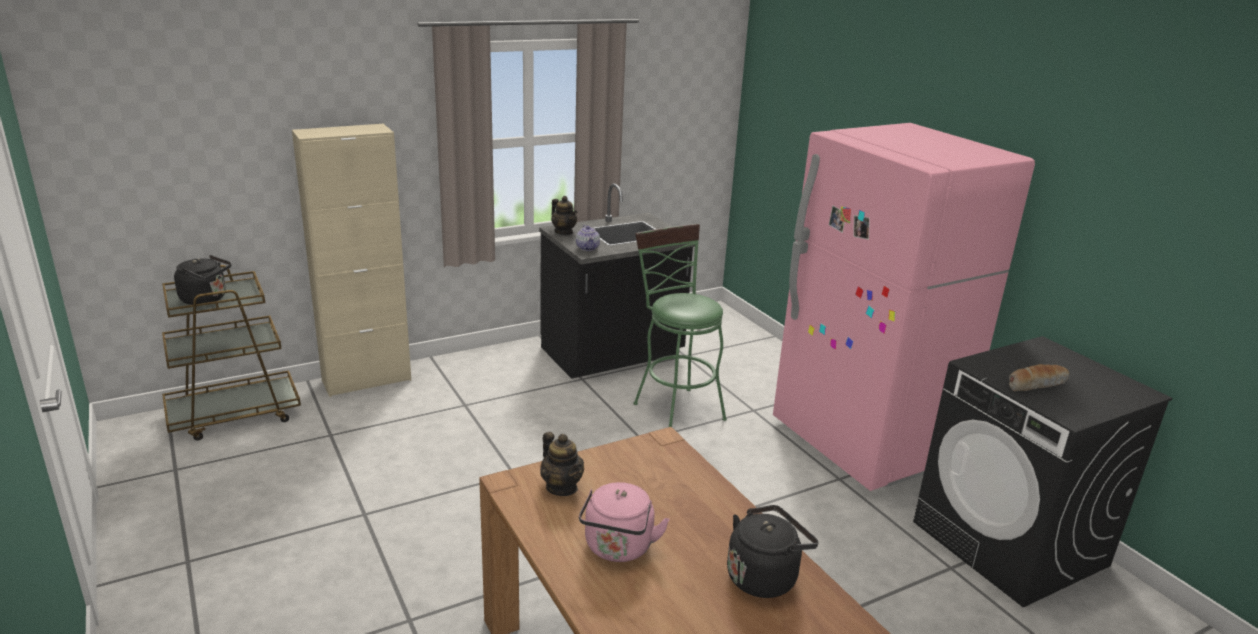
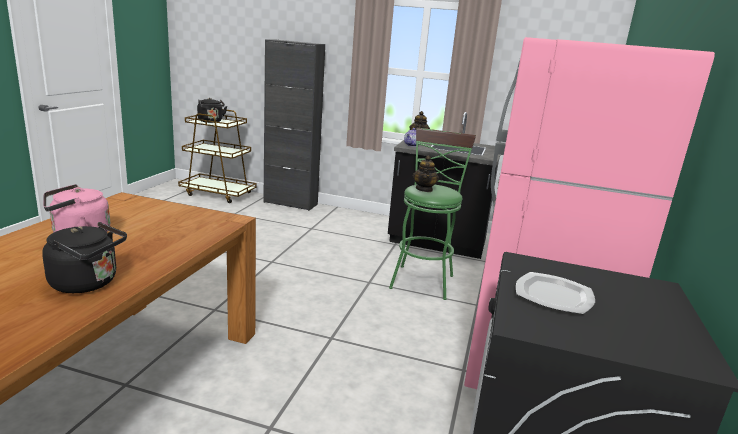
camera: 45 degrees right, 5 degrees down
(366, 380) = (290, 203): beige cabinet -> black cabinet
(562, 487) = (135, 209): teapot -> teapot (424, 189)
(1036, 384) = (554, 295): bread -> plate

